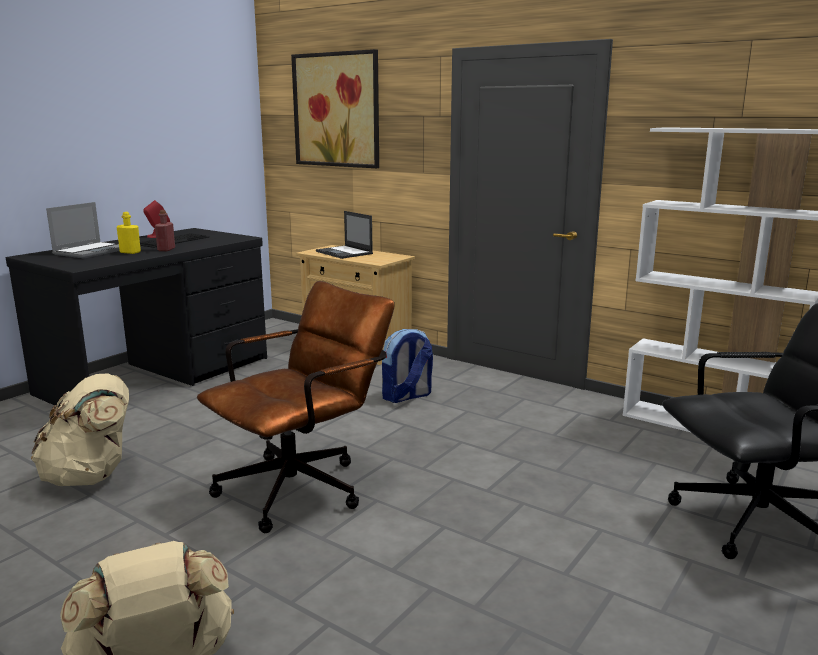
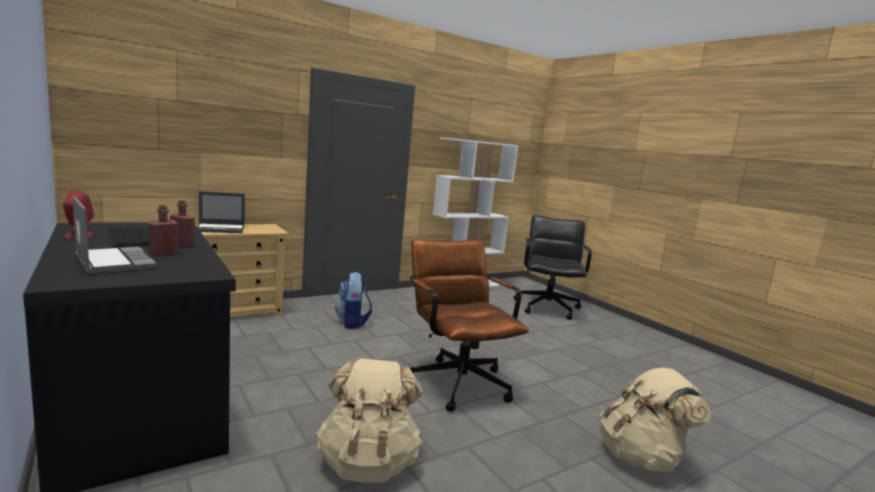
camera: 70 degrees left, 5 degrees down
(130, 252) = (163, 253): yellow bottle -> red bottle
(336, 110) = (183, 97): picture -> none

